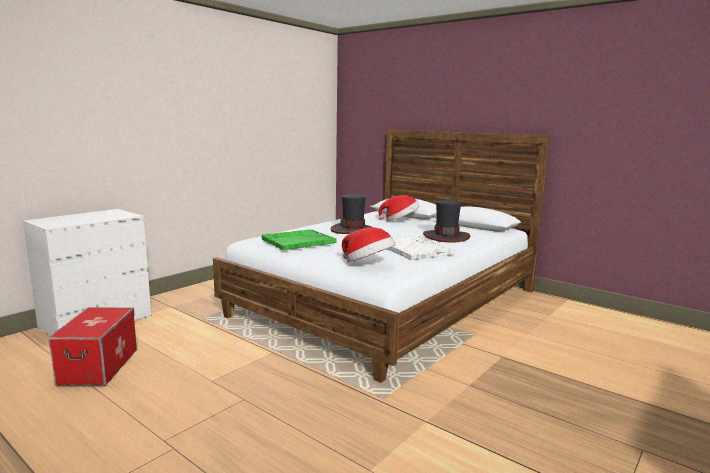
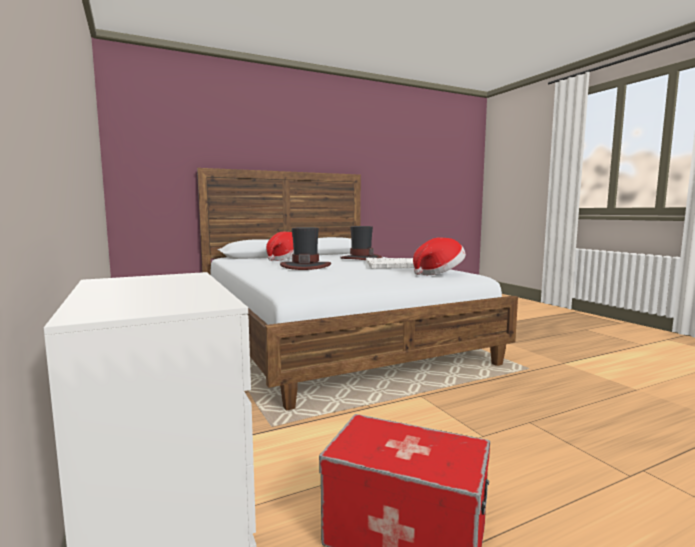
camera: 65 degrees left, 5 degrees down
(298, 241) = (335, 277): green tray -> none

